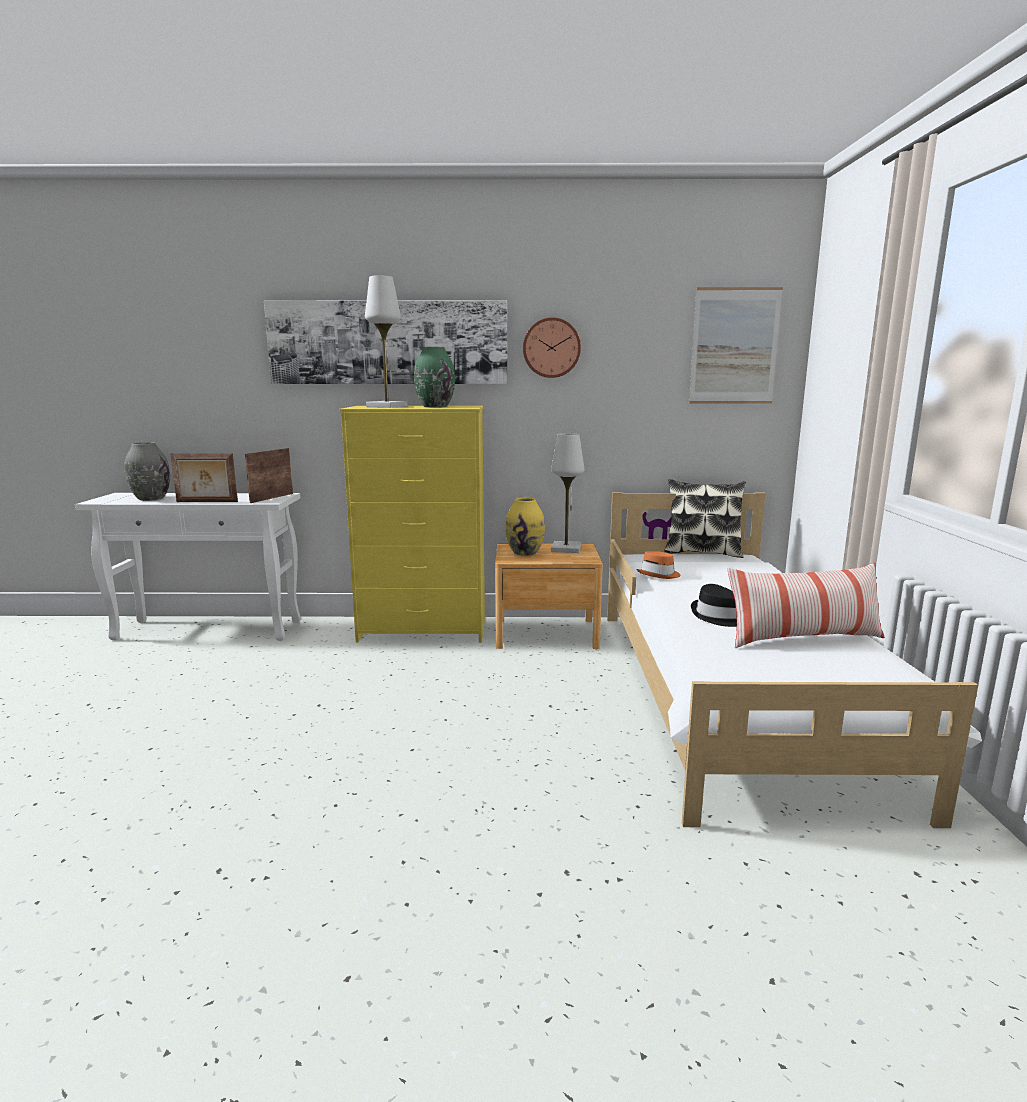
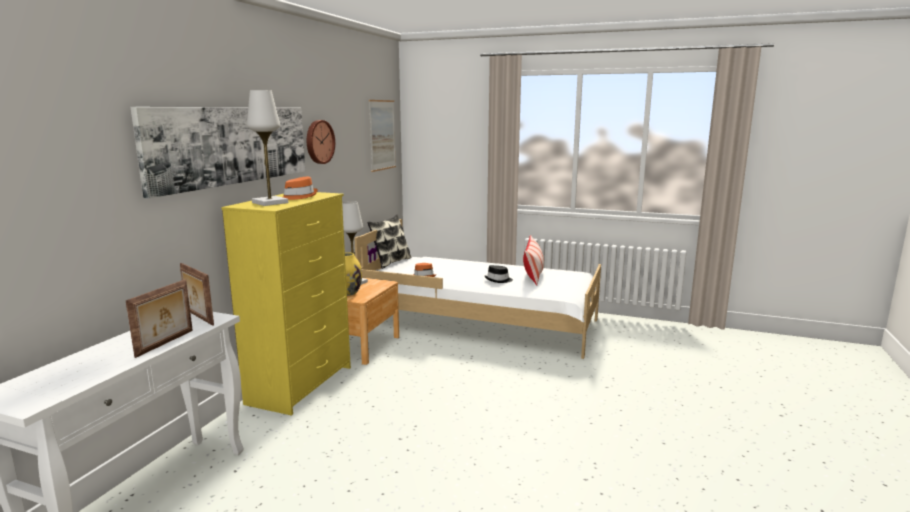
camera: 70 degrees left, 0 degrees up
(151, 498) = (77, 373): grey vase -> none
(435, 406) = (298, 197): green vase -> orange hat

